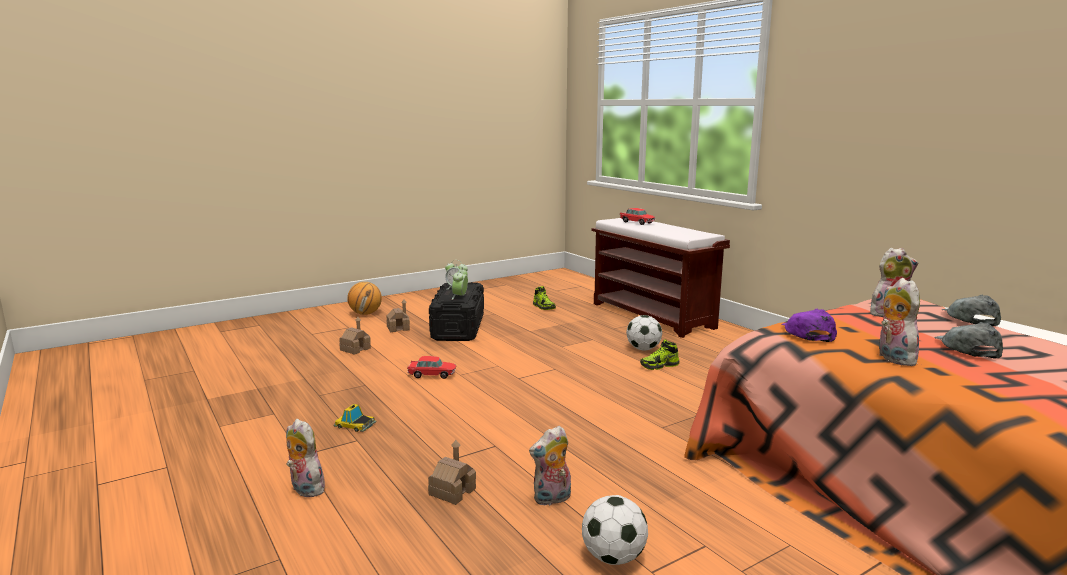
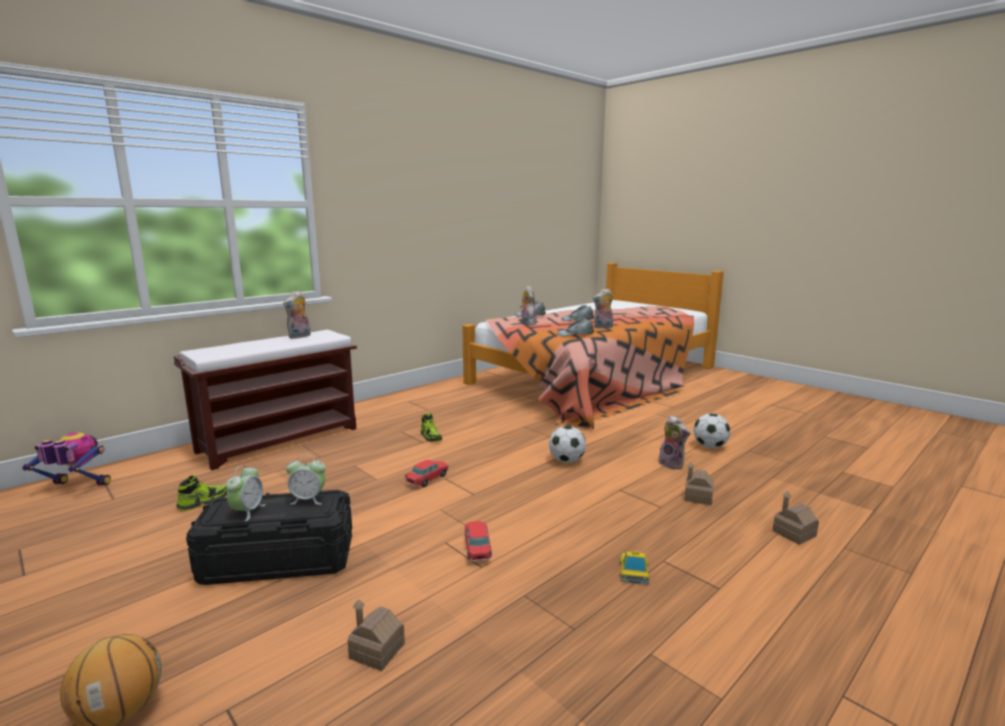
camera: 100 degrees left, 0 degrees up
(305, 489) = (765, 565): plush toy -> plush toy (300, 336)
(398, 328) = (262, 627): toy house -> toy house (793, 533)
(575, 282) = (76, 487): none -> toy robot
(637, 222) = (236, 348): toy car -> toy car (428, 479)
(643, 349) = (388, 443): football -> football (566, 461)
(807, 333) = (575, 334): purple cap -> grey cap

